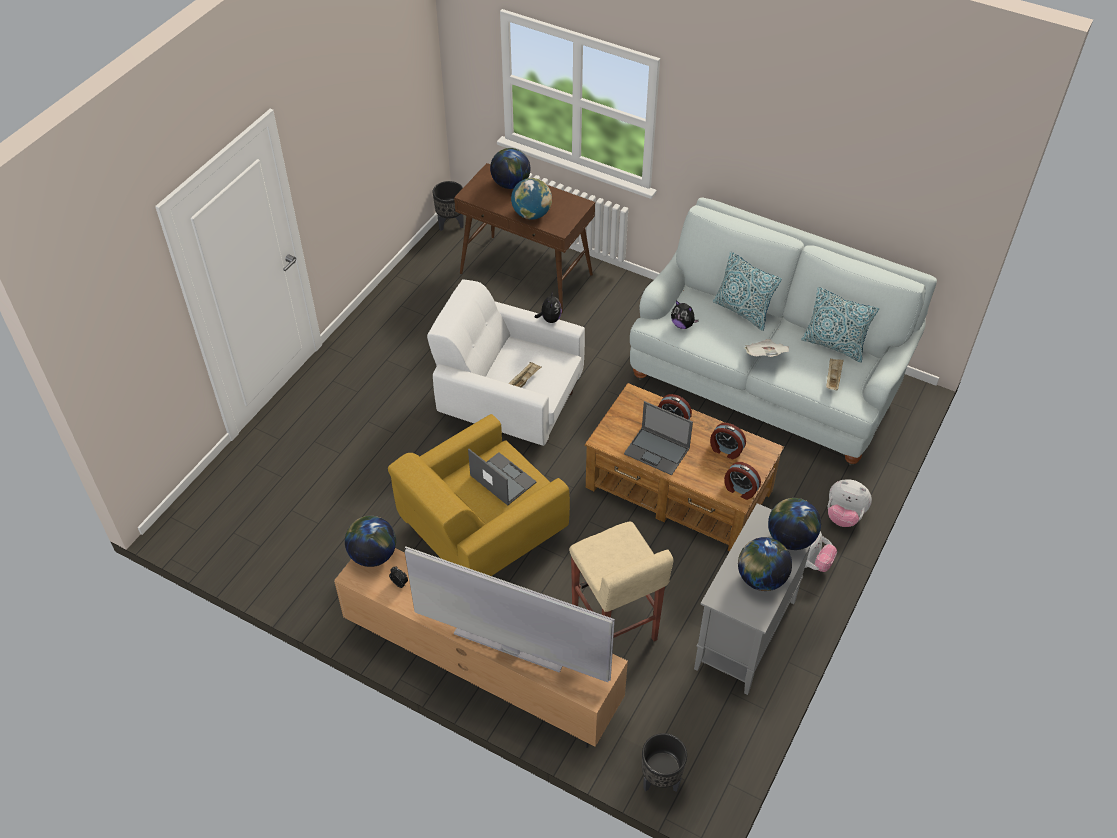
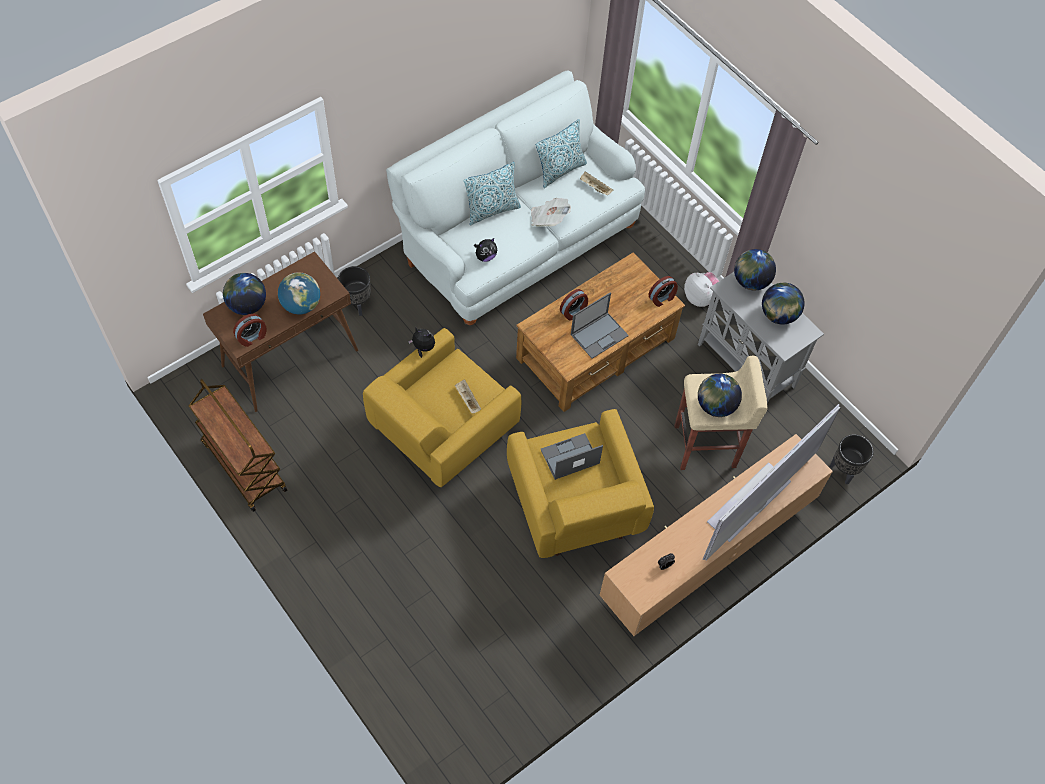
camera: 70 degrees left, 10 degrees up
(373, 555) = (627, 576): globe -> globe (715, 406)
(403, 286) = (243, 466): none -> brown cart
(451, 224) = (180, 394): black planter -> black planter (357, 304)
(509, 401) = (441, 431): white armchair -> yellow armchair
(726, 450) = (620, 290): alarm clock -> alarm clock (252, 337)
(844, 515) = (669, 256): plush toy -> none

